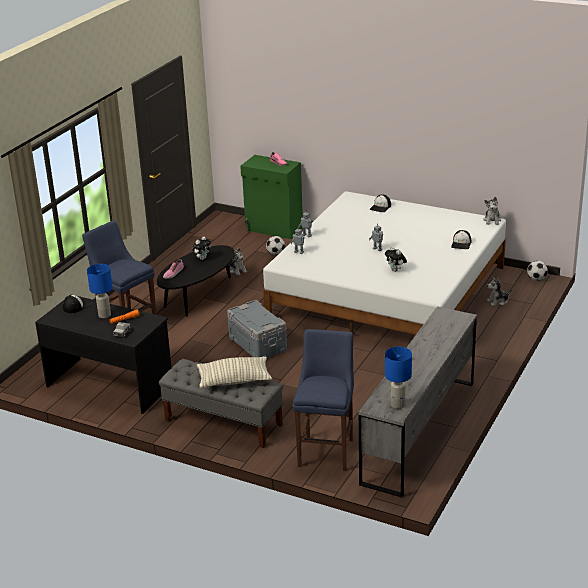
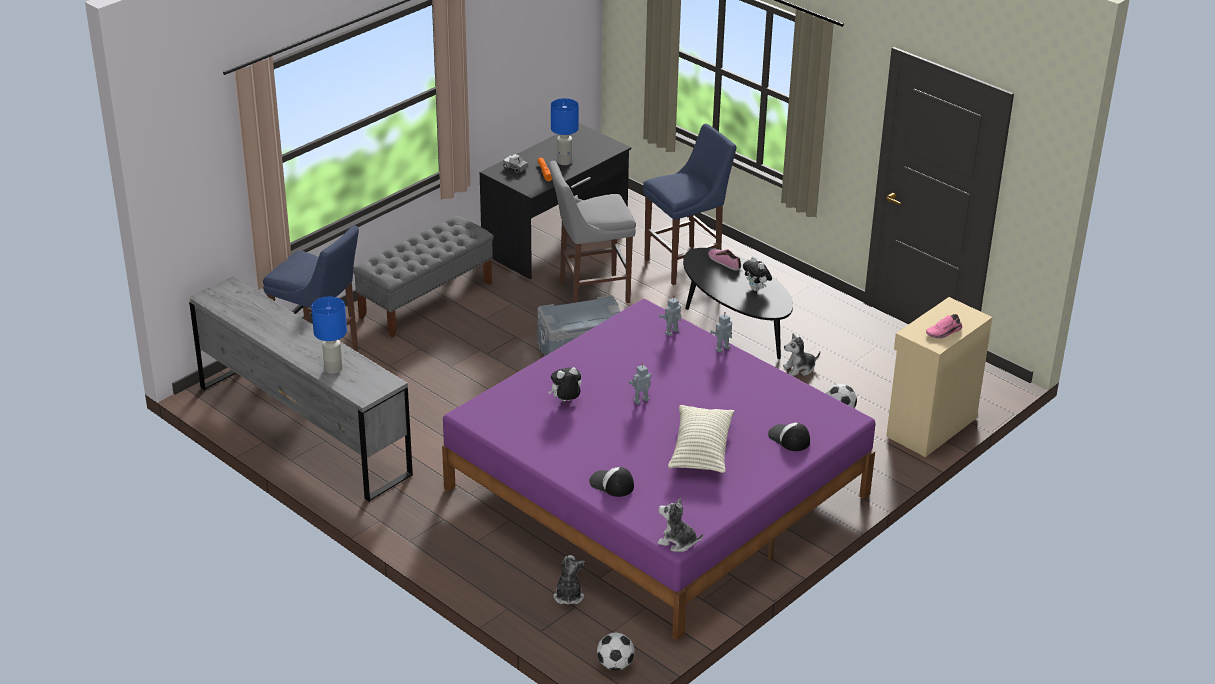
camera: 105 degrees right, 5 degrees up
(77, 306) = (599, 148): cap -> none
(181, 355) = (590, 292): none -> grey stool
(234, 380) = (415, 256): pillow -> pillow (701, 450)
(274, 229) = (929, 426): green cabinet -> beige cabinet
(388, 293) = (656, 491): white bed -> purple bed
(398, 405) = (221, 301): blue table lamp -> blue table lamp (333, 369)

